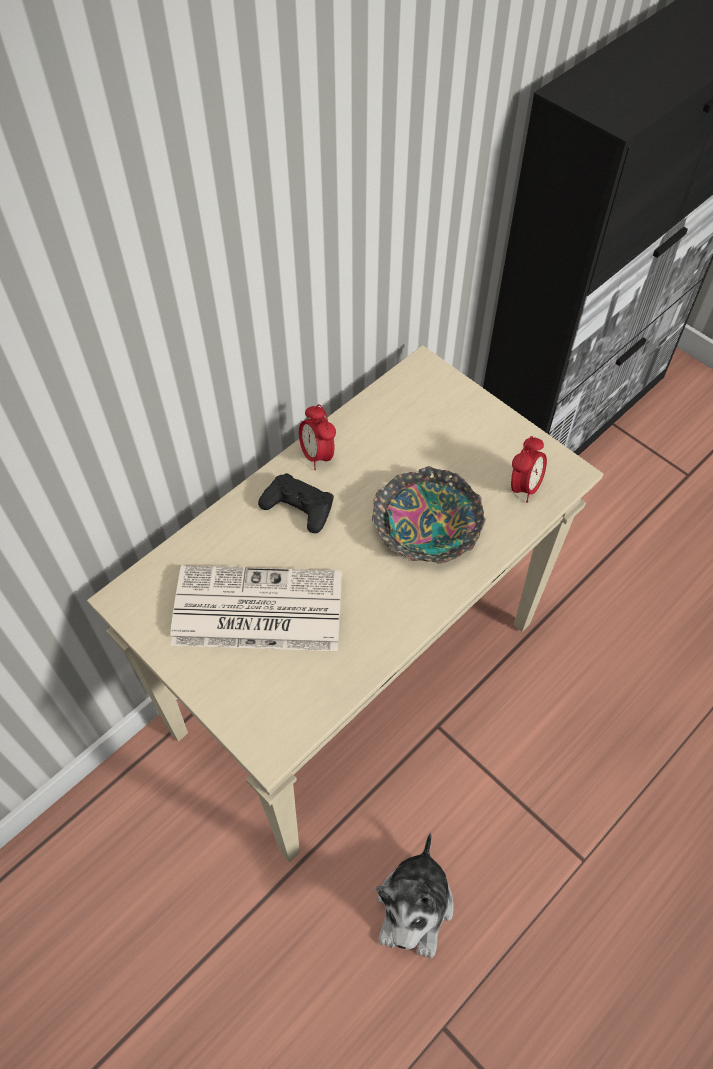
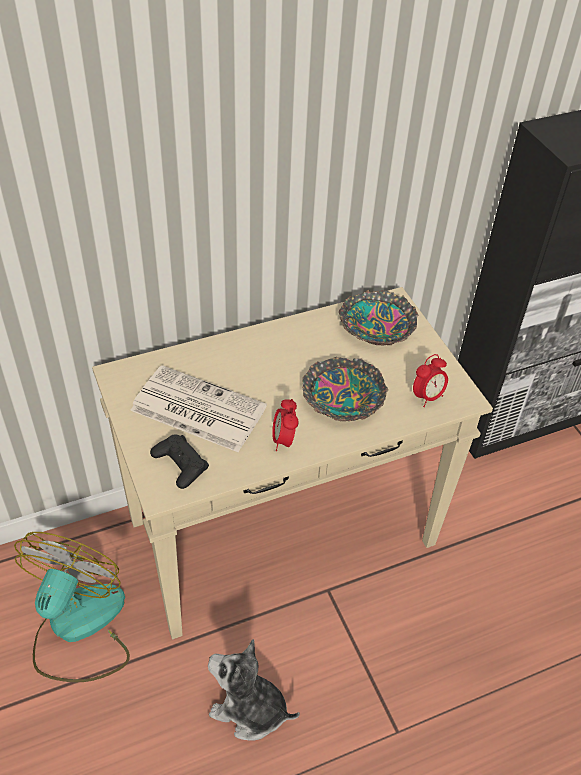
camera: 20 degrees right, 10 degrees down
(170, 896) = (78, 628): none -> fan
(298, 507) = (259, 357): black game controller -> black game controller (180, 464)
(317, 455) = (289, 331): alarm clock -> alarm clock (284, 440)
(415, 907) = (249, 709): plush toy -> plush toy turned 75 degrees clockwise
(418, 409) = (376, 325): none -> bowl

